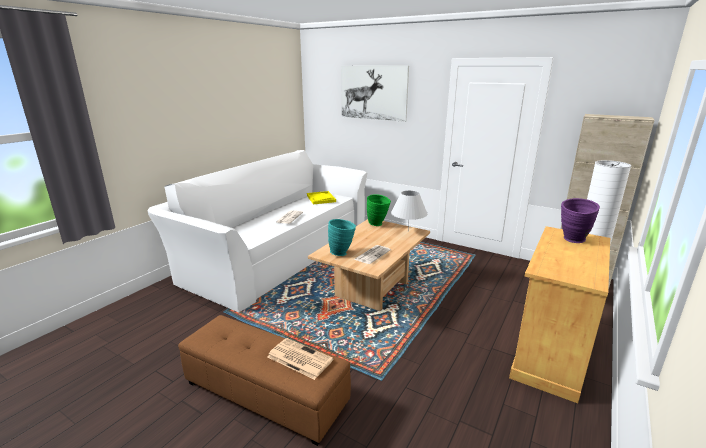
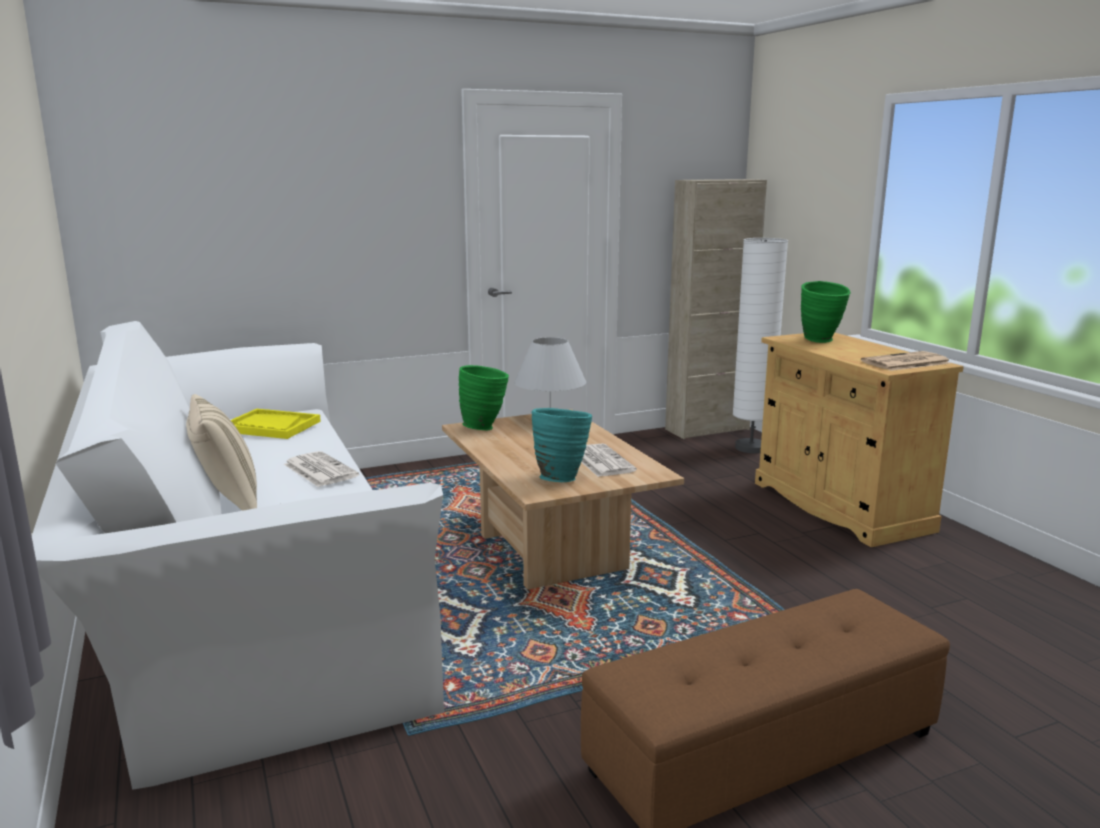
camera: 55 degrees left, 5 degrees down
(252, 218) = (227, 504): none -> beige pillow
(298, 358) = (830, 620): newspaper -> newspaper (905, 362)
(373, 93) = (291, 161): picture -> none
(572, 241) = (821, 341): purple vase -> green vase

